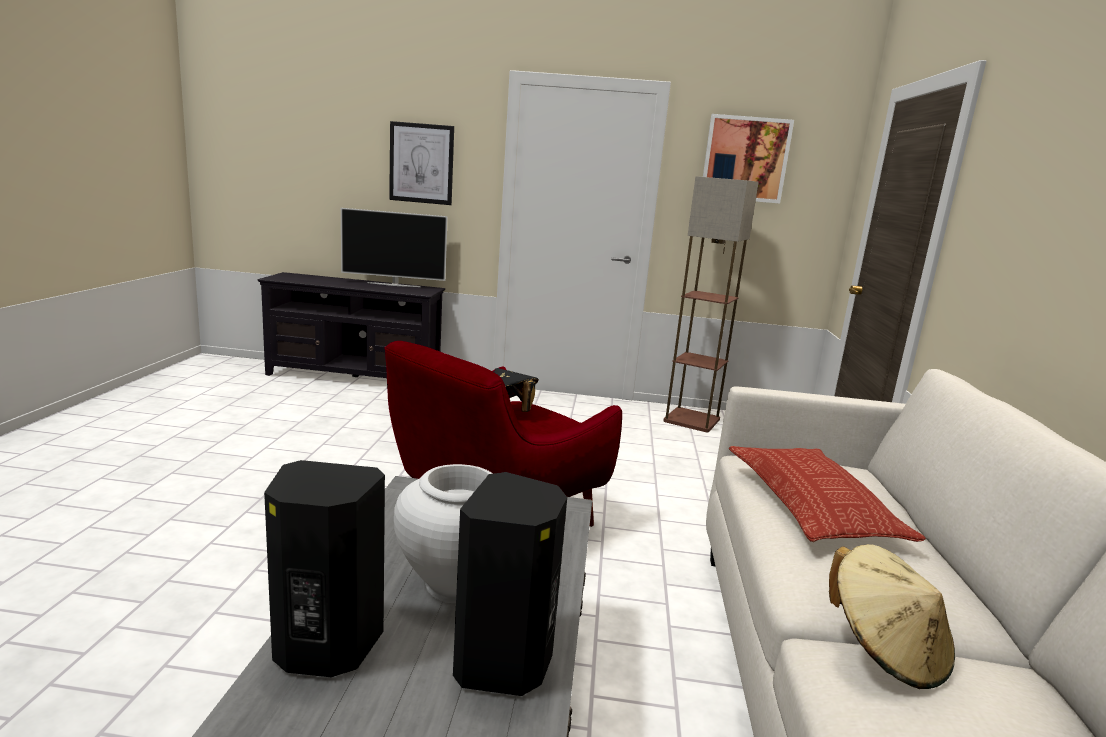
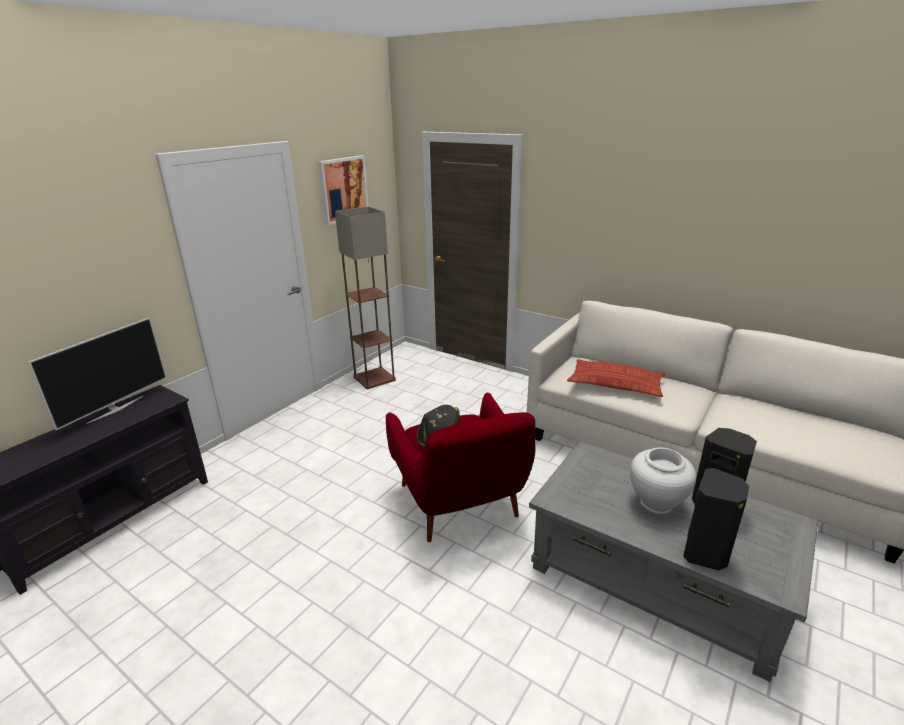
camera: 60 degrees left, 10 degrees up
(421, 163) = (91, 274): picture -> none
(885, 649) = (722, 414): beige hat -> none

